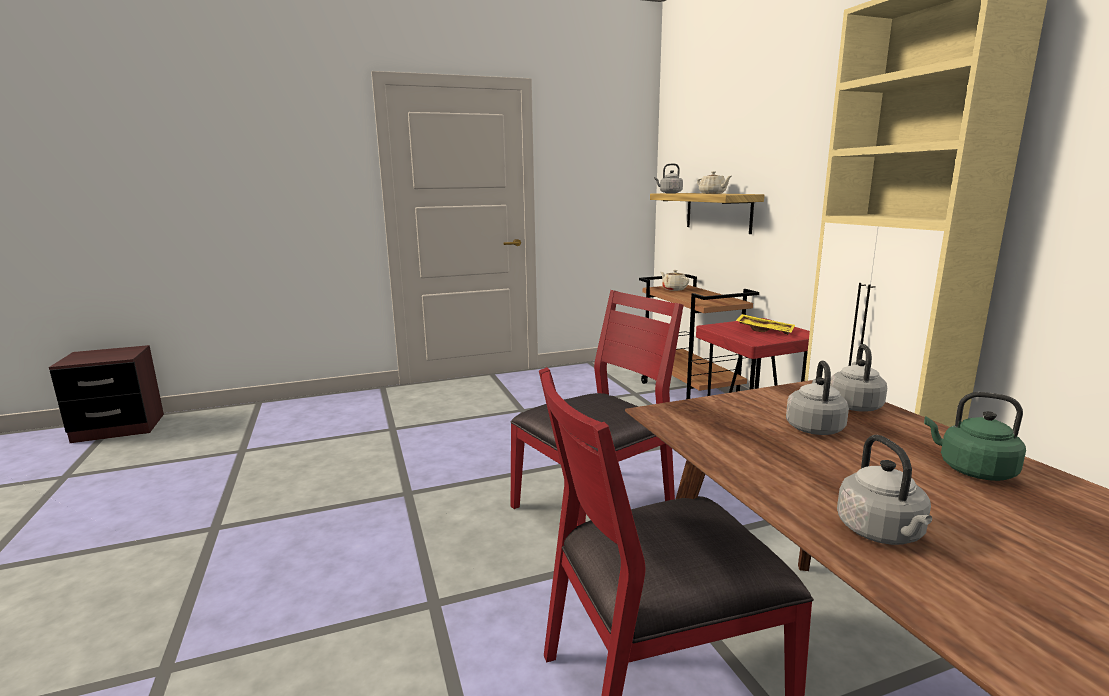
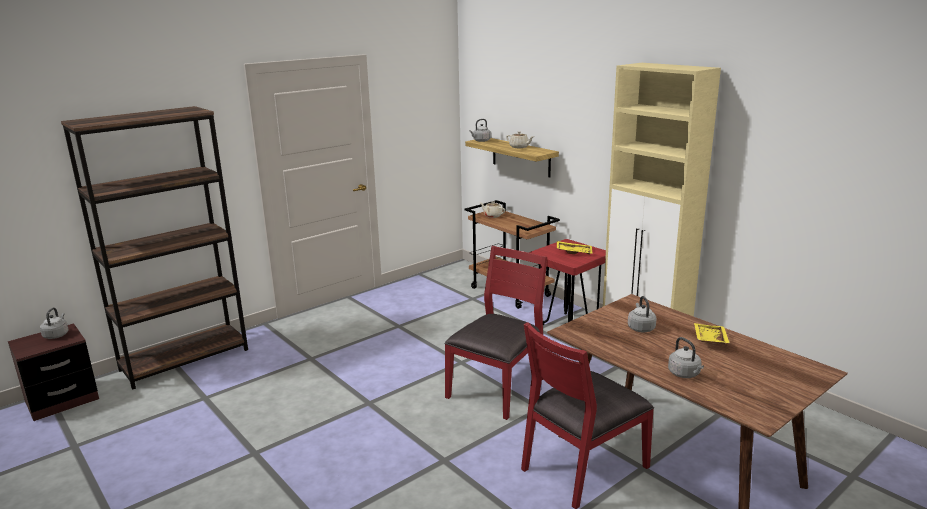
camera: 20 degrees left, 5 degrees up
(270, 409) = (185, 359): none -> brown bookcase
(854, 405) = (652, 311): grey kettle -> grey kettle (57, 335)
(972, 470) = (709, 339): green kettle -> yellow tray

